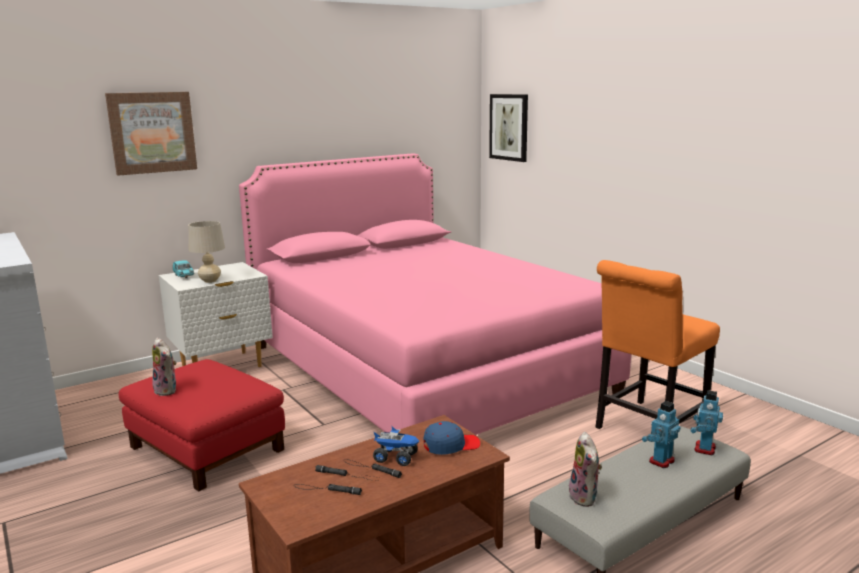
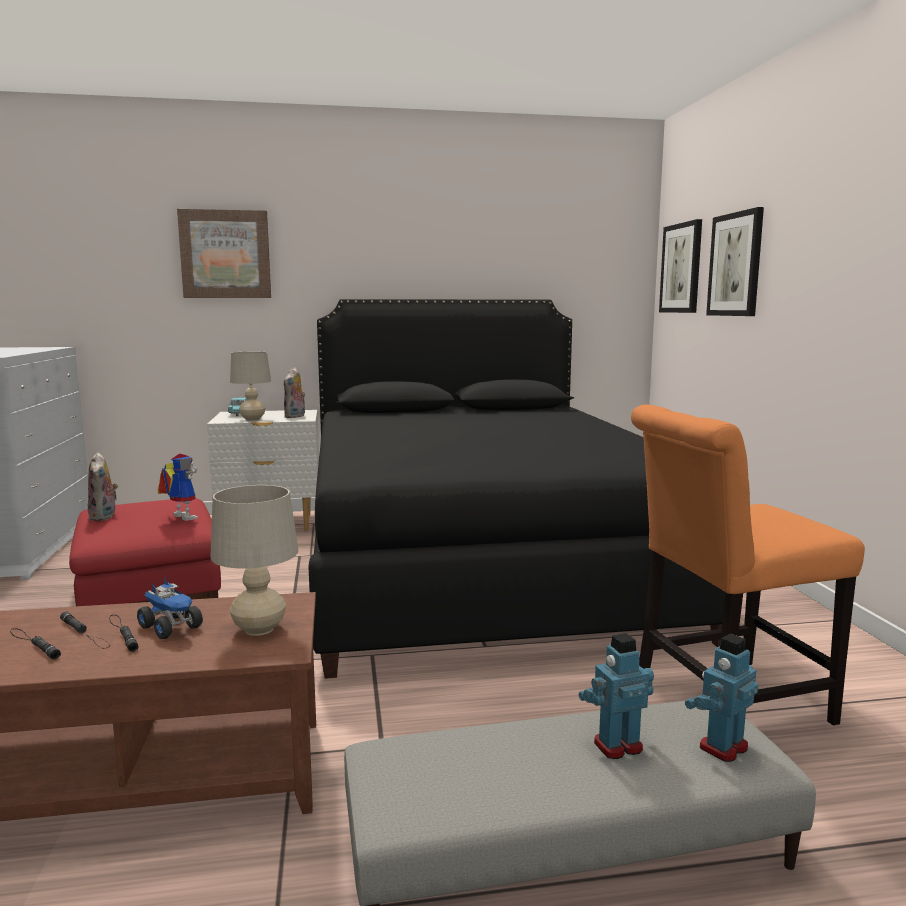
camera: 25 degrees right, 5 degrees down
(236, 379) = (180, 517): none -> toy robot
(423, 369) = (478, 563): pink bed -> black bed
(451, 445) = (259, 629): blue cap -> beige table lamp
(562, 132) = (735, 264): none -> picture
(585, 497) = (418, 766): plush toy -> plush toy (295, 416)

